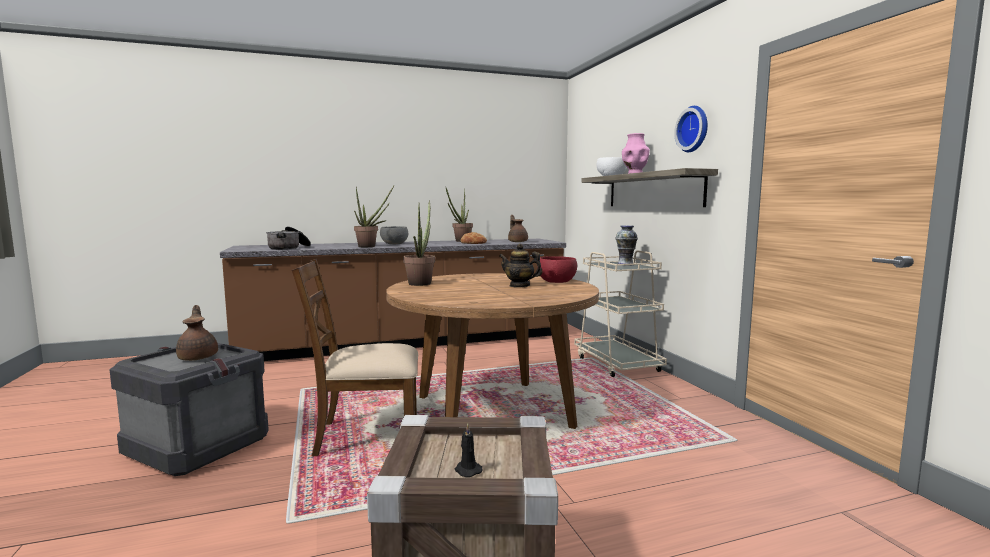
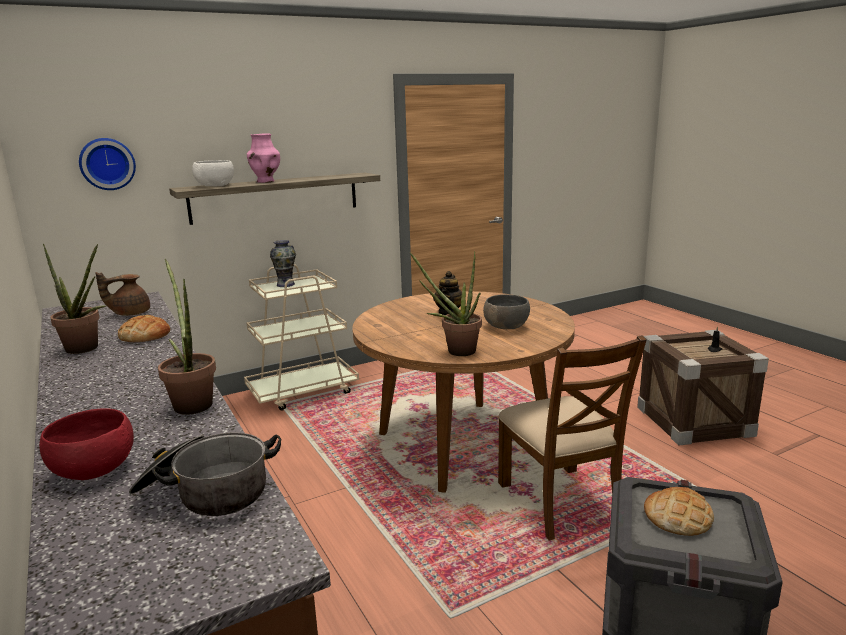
camera: 100 degrees left, 10 degrees up
(199, 357) = (677, 517): brown teapot -> bread
(394, 243) = (120, 394): grey bowl -> grey bowl (506, 326)
(556, 282) = (416, 303): red bowl -> red bowl (94, 469)
(694, 129) = (330, 134): wall clock -> wall clock (107, 164)

